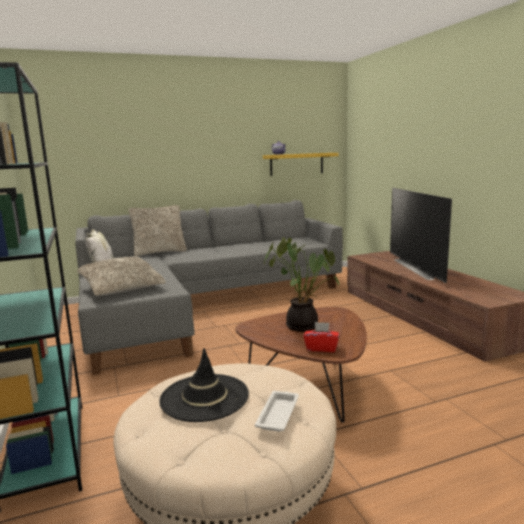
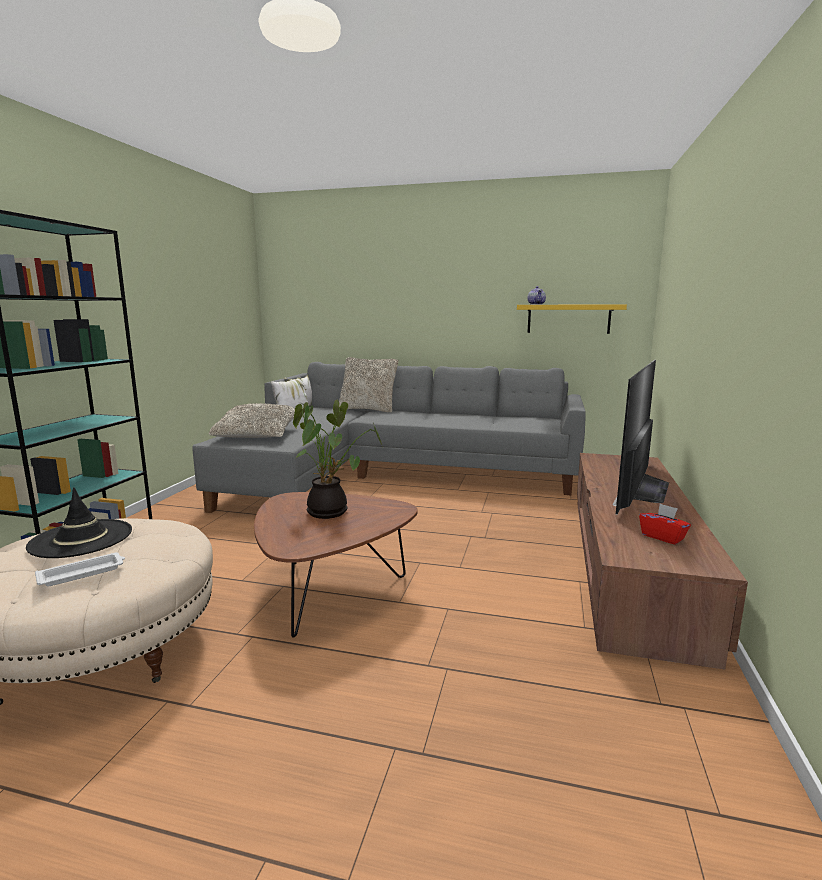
camera: 35 degrees right, 0 degrees up
(321, 348) = (288, 538): red tissue box -> red tissue box (662, 537)

